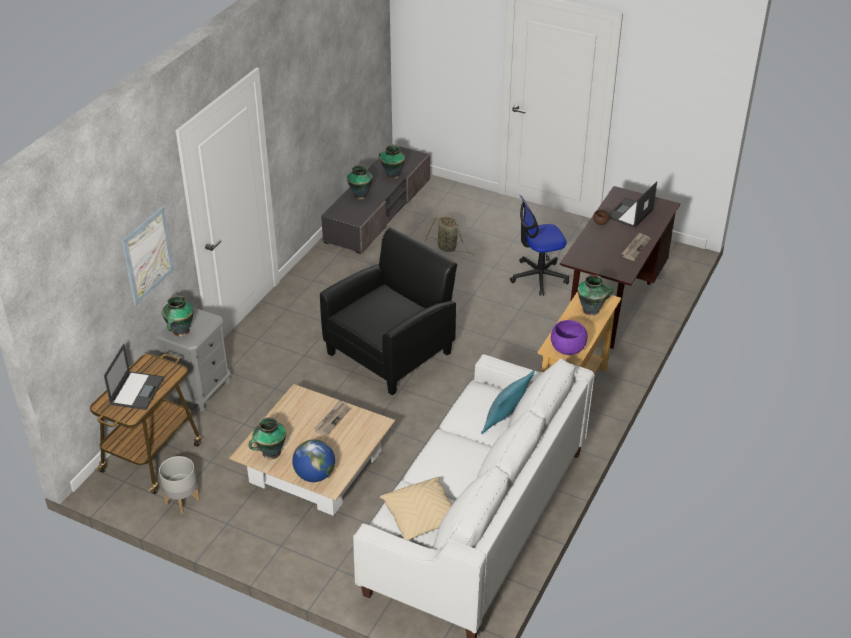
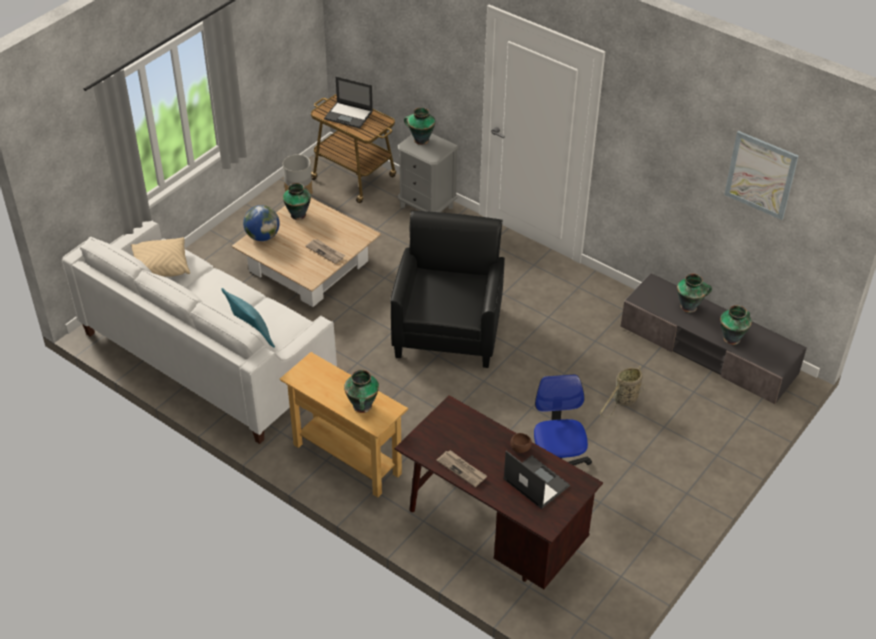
camera: 100 degrees right, 5 degrees up
(147, 255) = (432, 64): picture -> picture (761, 175)
(391, 352) = (448, 330): black armchair -> black armchair turned 135 degrees counterclockwise
(567, 349) = (306, 374): purple bowl -> none

